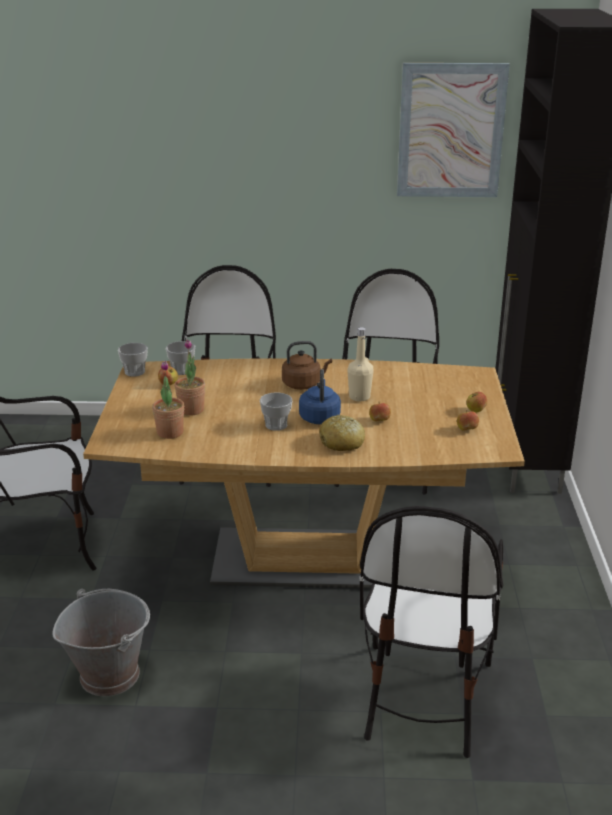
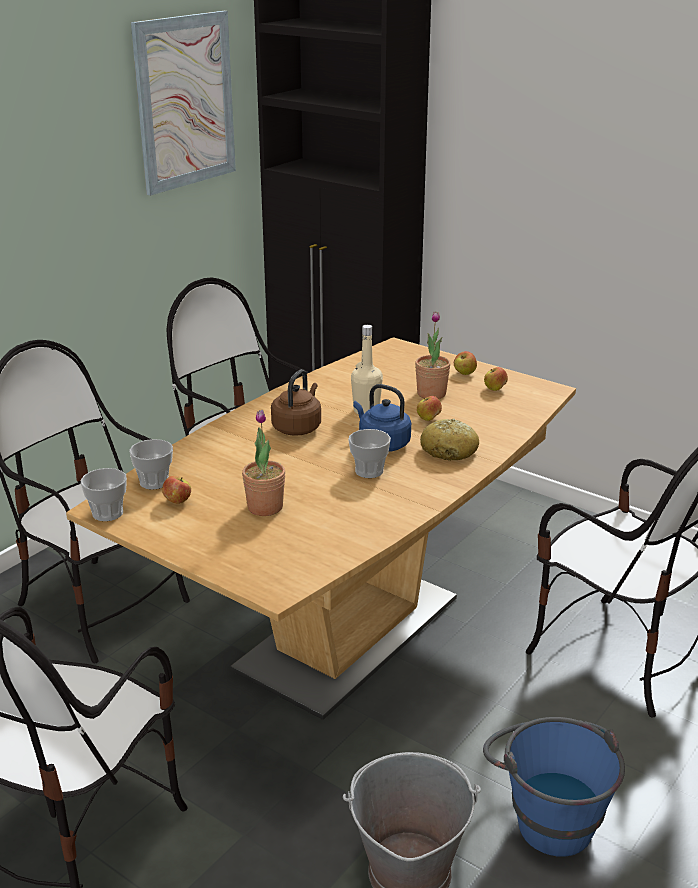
camera: 55 degrees left, 0 degrees up
(170, 432) = (303, 537): potted plant -> potted plant (431, 393)
(209, 717) = (546, 814): none -> blue bucket

